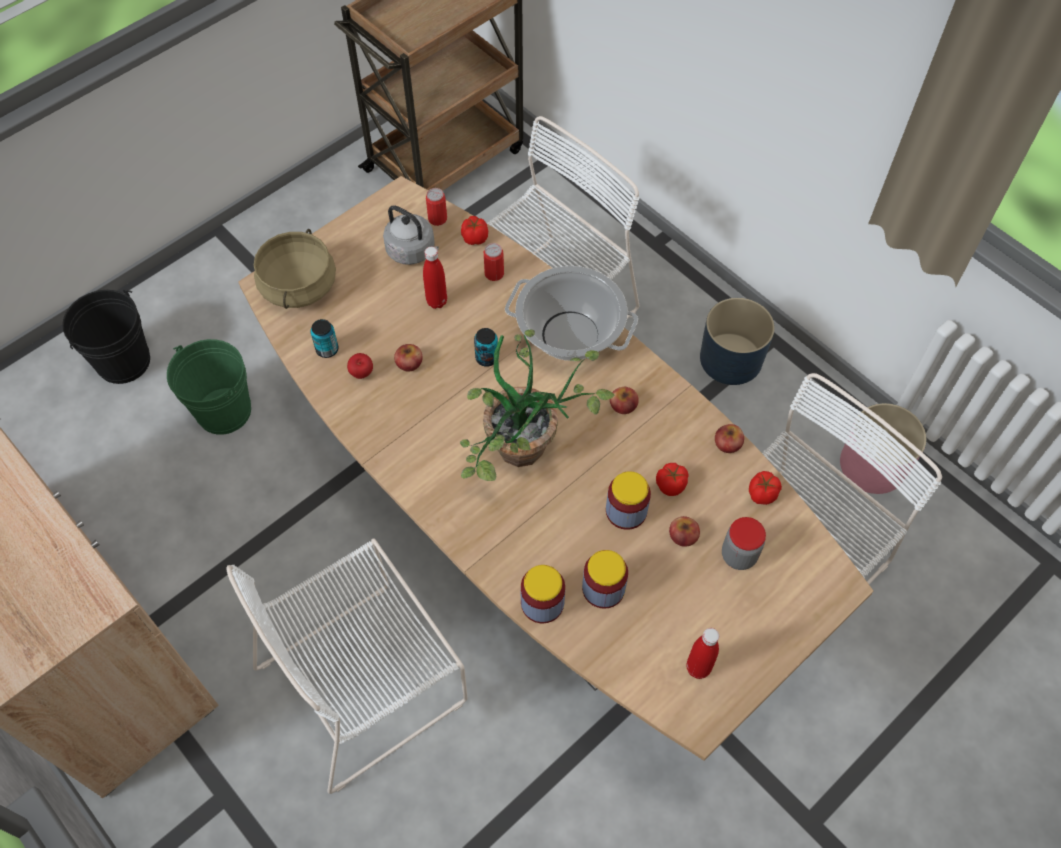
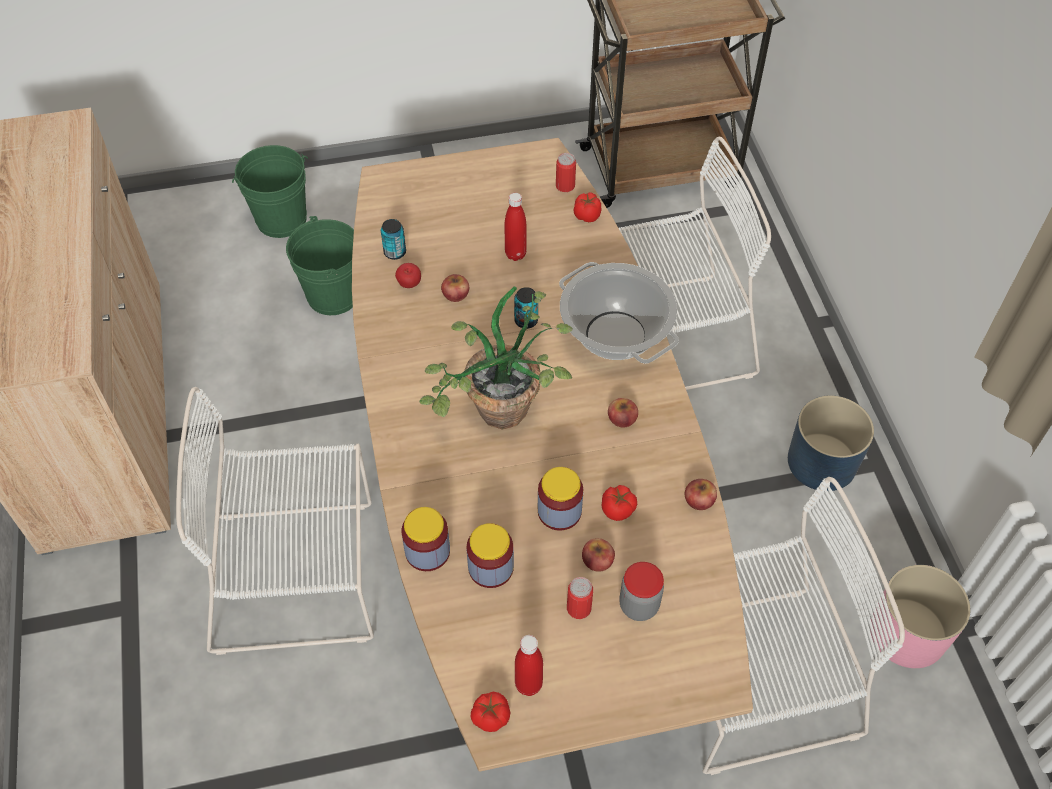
camera: 30 degrees right, 5 degrees down
(123, 362) = (281, 219): black bucket -> green bucket
(299, 286) = (408, 191): beige cooking pot -> none
(413, 251) = (524, 204): grey kettle -> none
(494, 273) = (583, 253): can -> can (578, 608)
(761, 494) = (700, 562): tomato -> tomato (490, 717)

